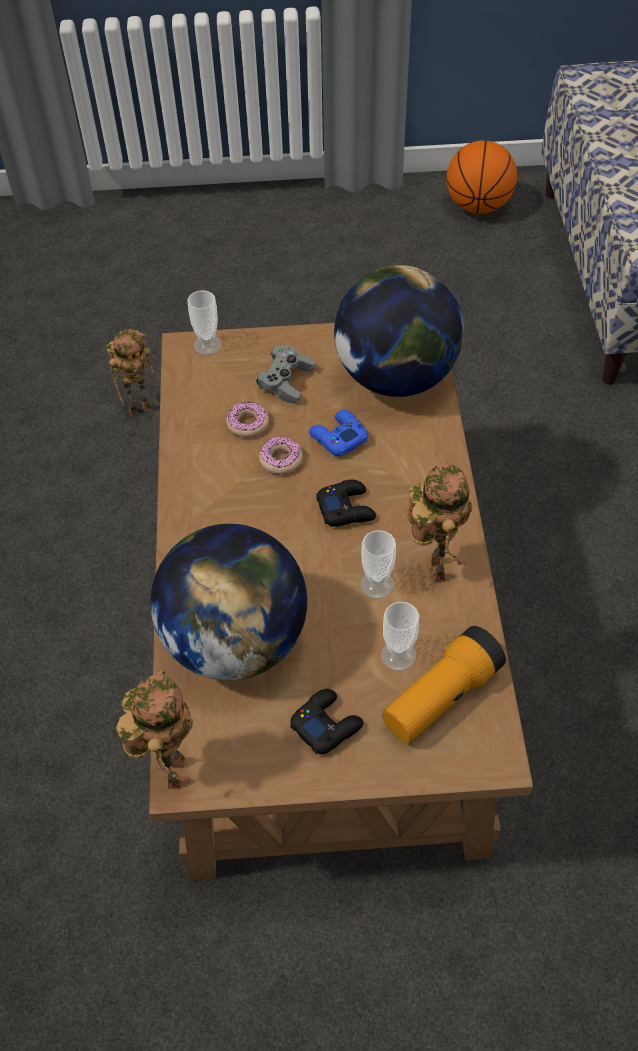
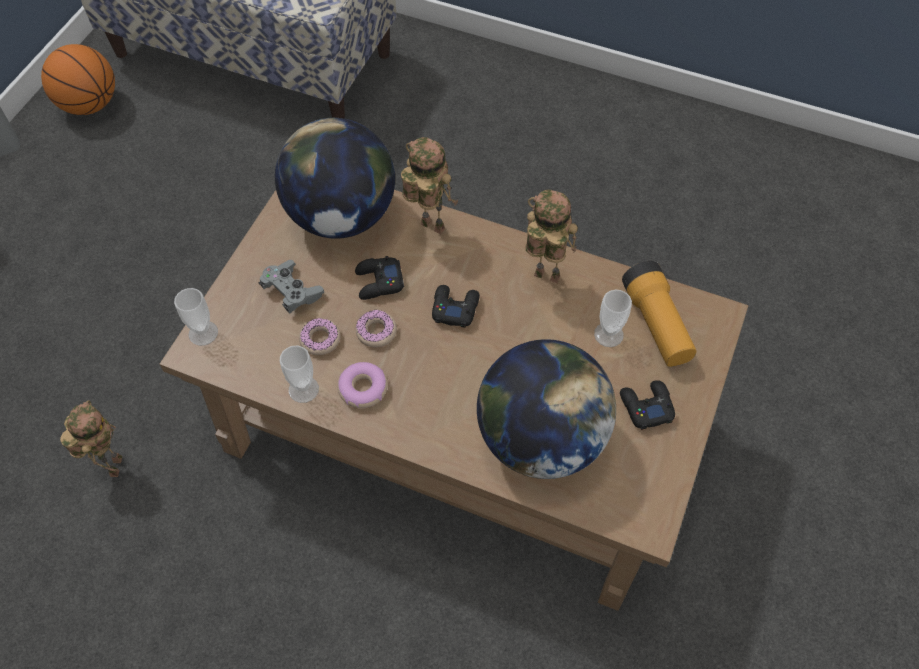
camera: 65 degrees left, 5 degrees up
(172, 770) = (638, 530): toy robot -> toy robot (429, 228)
(213, 477) = (363, 389): none -> donut
(338, 437) = (379, 282): blue game controller -> black game controller
(377, 584) = (539, 320): cup -> cup (303, 389)

